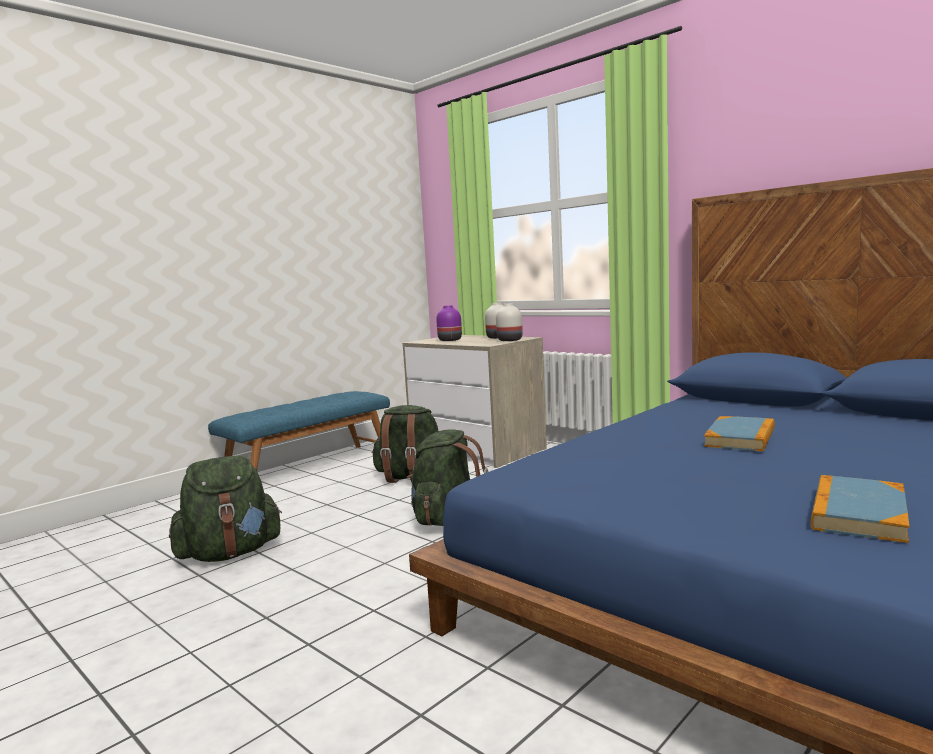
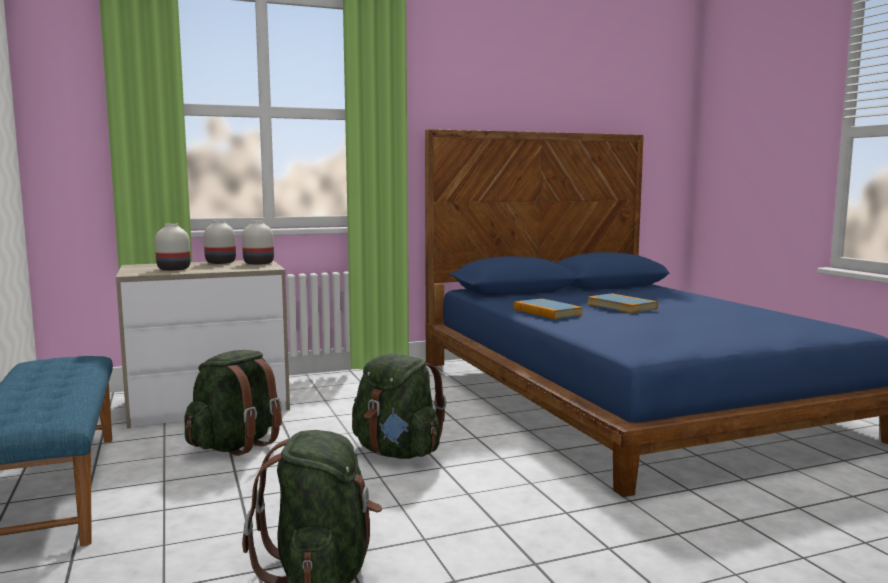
camera: 65 degrees left, 0 degrees up
(449, 340) = (174, 269): purple vase -> white vase
(858, 513) = (770, 320): book -> book (547, 312)

